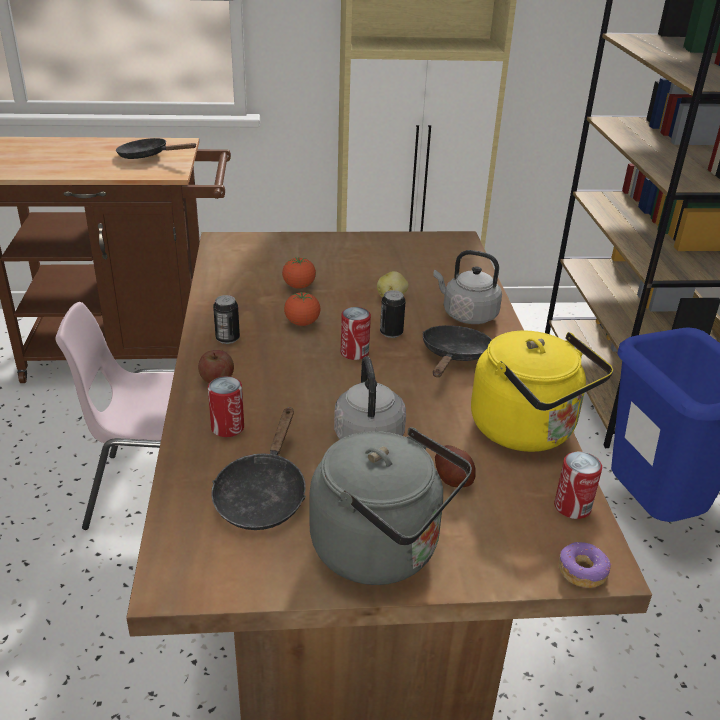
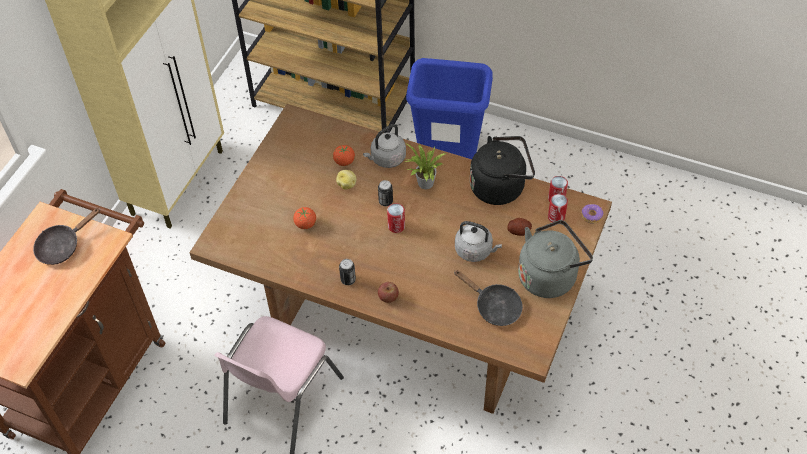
camera: 60 degrees left, 20 degrees up
(227, 427) = (435, 305): can -> can (556, 217)
(302, 323) = (351, 238): tomato -> tomato (344, 162)
(454, 356) = (424, 184): black frying pan -> potted plant
(528, 431) = (500, 187): yellow kettle -> black kettle

